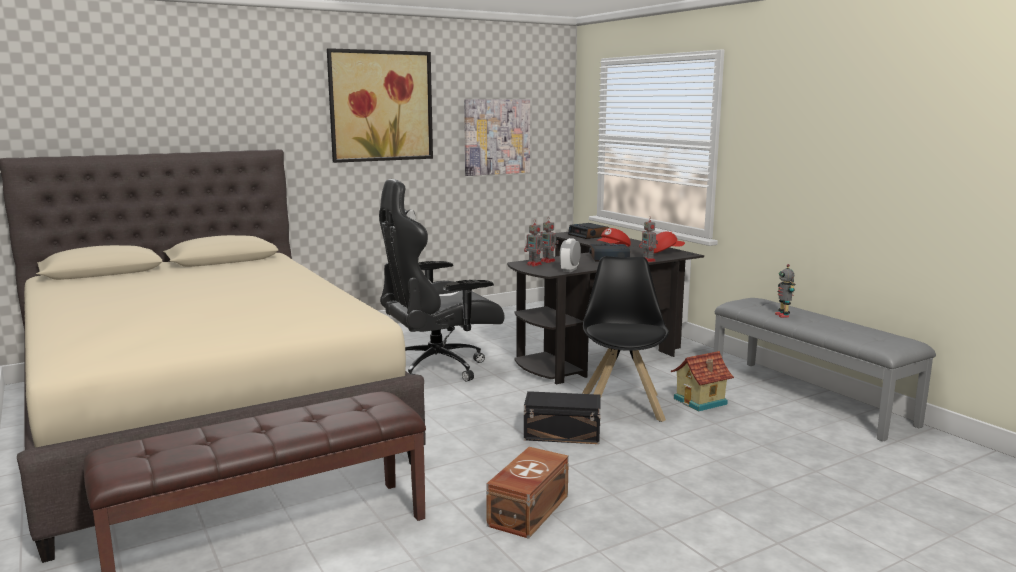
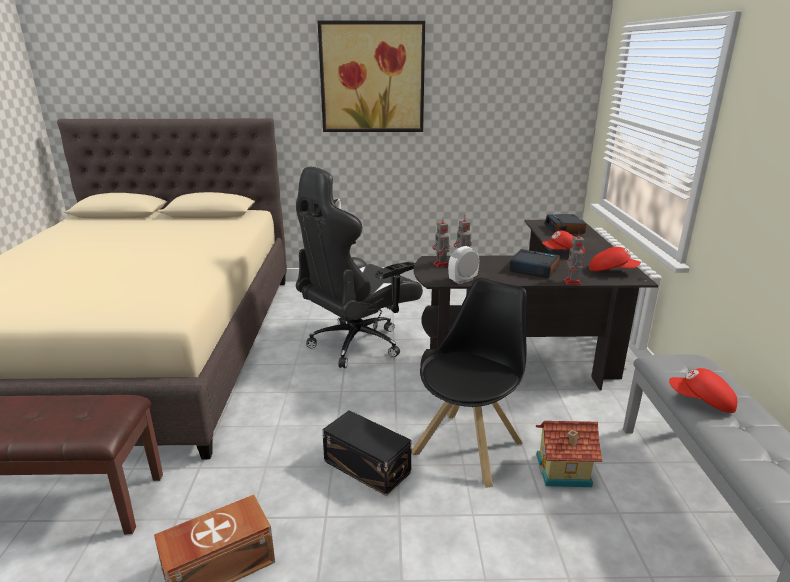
camera: 30 degrees right, 10 degrees up
(442, 367) = (360, 342): black office chair -> black office chair turned 45 degrees counterclockwise
(496, 136) = (498, 111): picture -> none
(783, 315) = (701, 402): toy robot -> red cap

